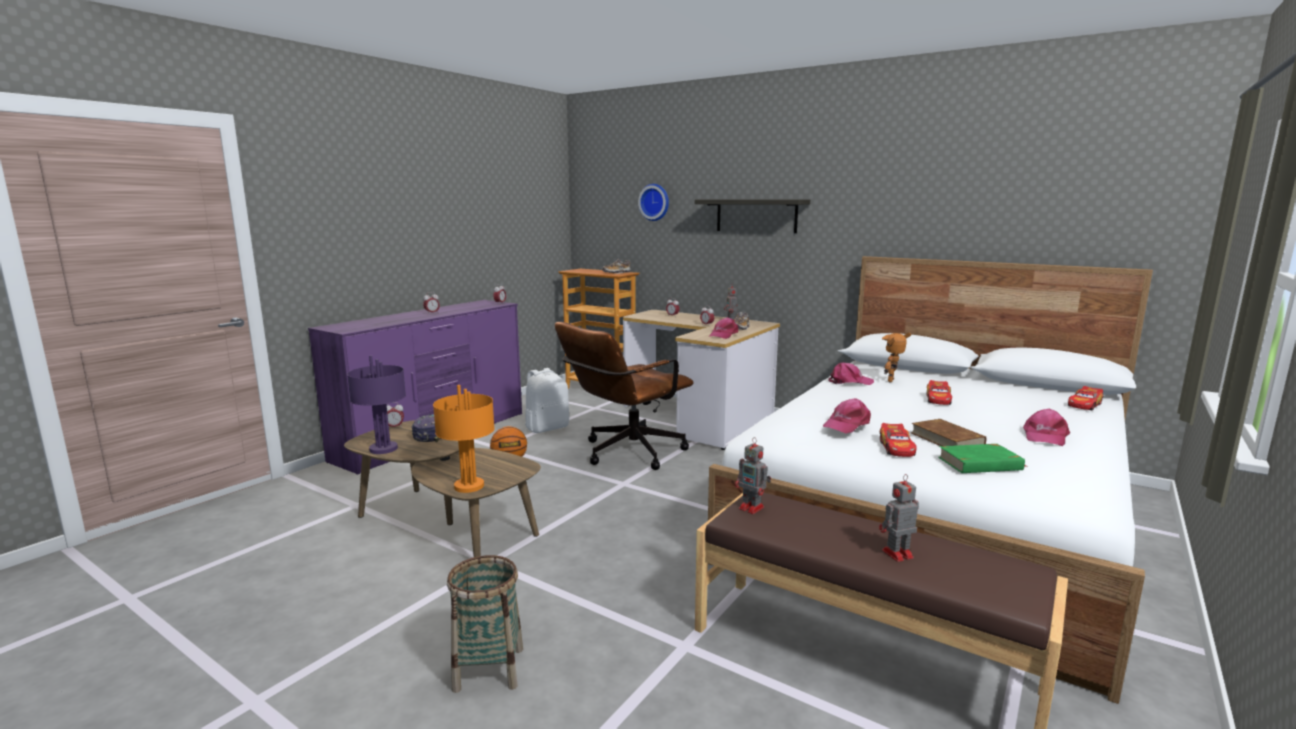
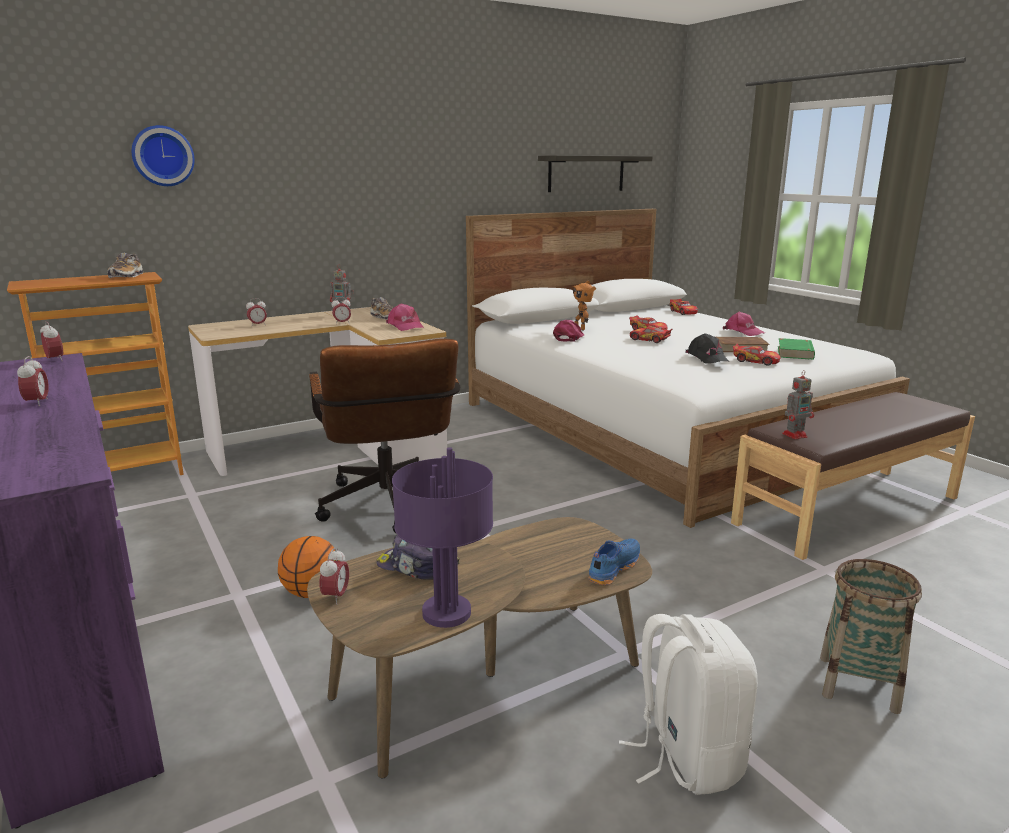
camera: 65 degrees left, 5 degrees up
(468, 486) = (612, 568): orange table lamp -> blue shoe
(547, 428) = (216, 542): white backpack -> white backpack (686, 756)
(756, 215) = (334, 174): shelf -> shelf (586, 173)
(847, 424) = (707, 357): pink cap -> black cap
(895, 403) = (649, 340): none -> toy car
(896, 554) = (882, 416): toy robot -> none

